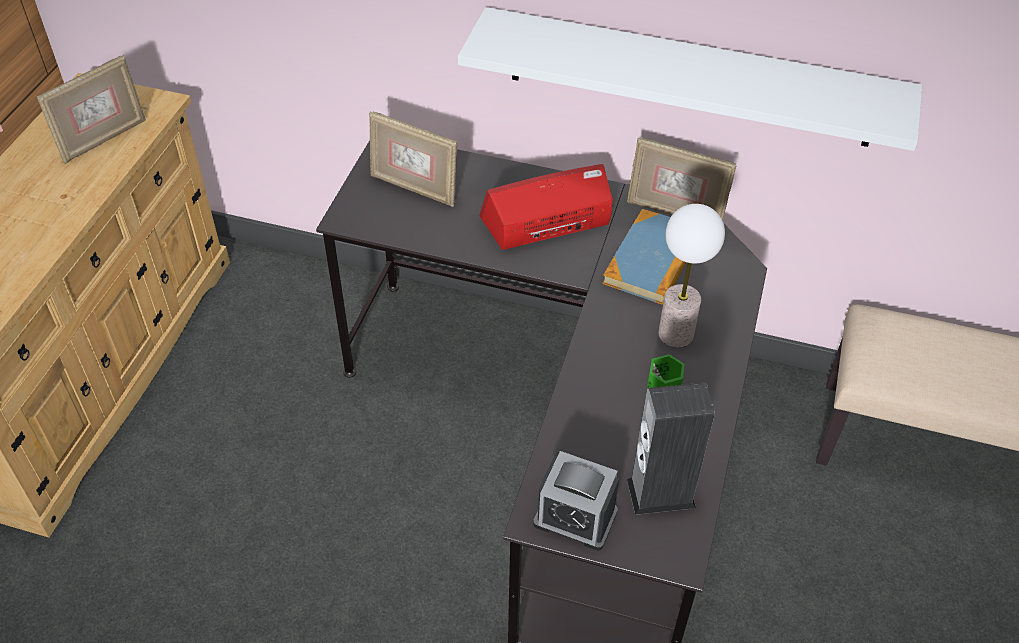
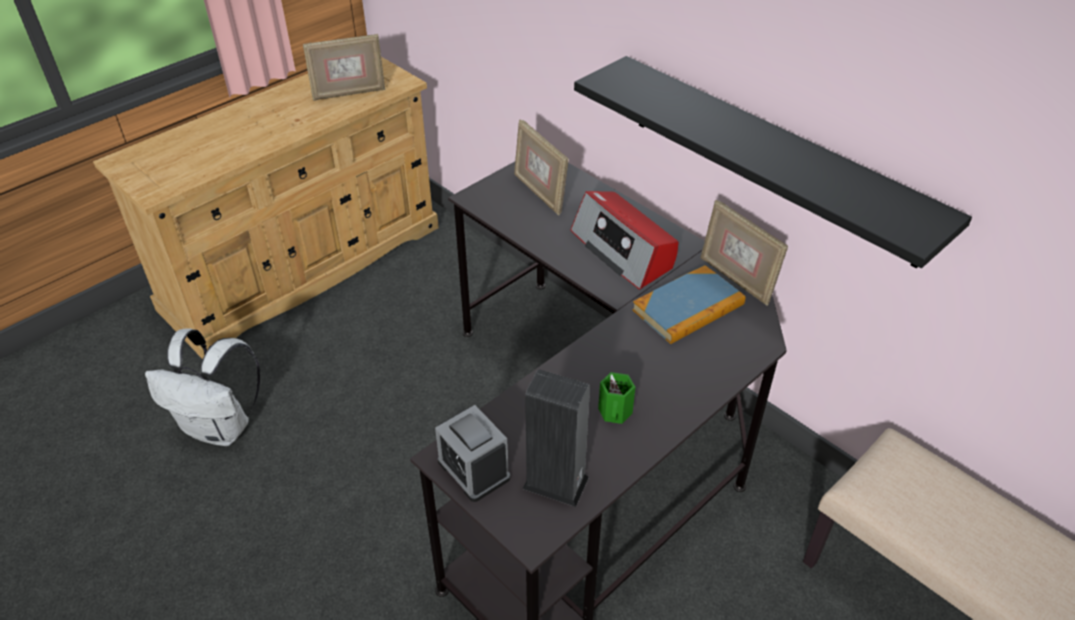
camera: 30 degrees right, 5 degrees down
(135, 606) = (221, 428): none -> white backpack
(547, 222) = (623, 250): radio -> radio turned 135 degrees counterclockwise
(675, 333) = (664, 369): table lamp -> none
(690, 78) = (772, 158): white shelf -> black shelf

